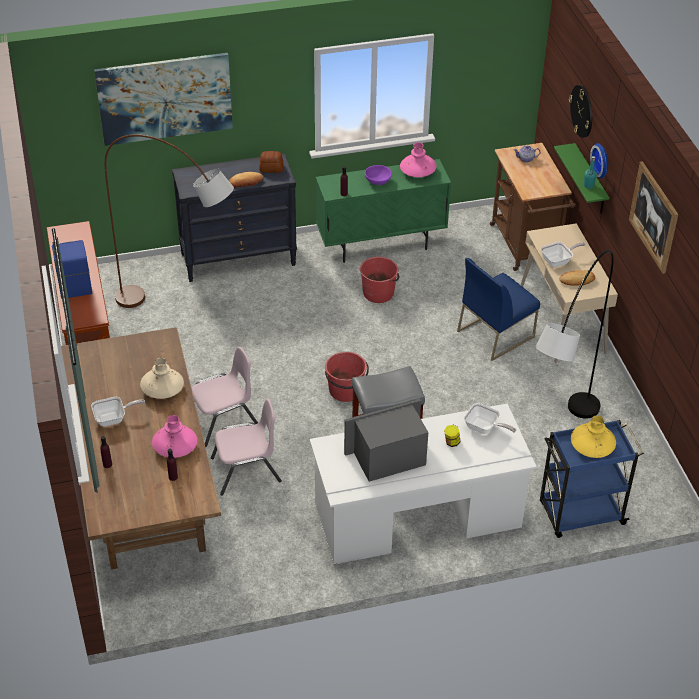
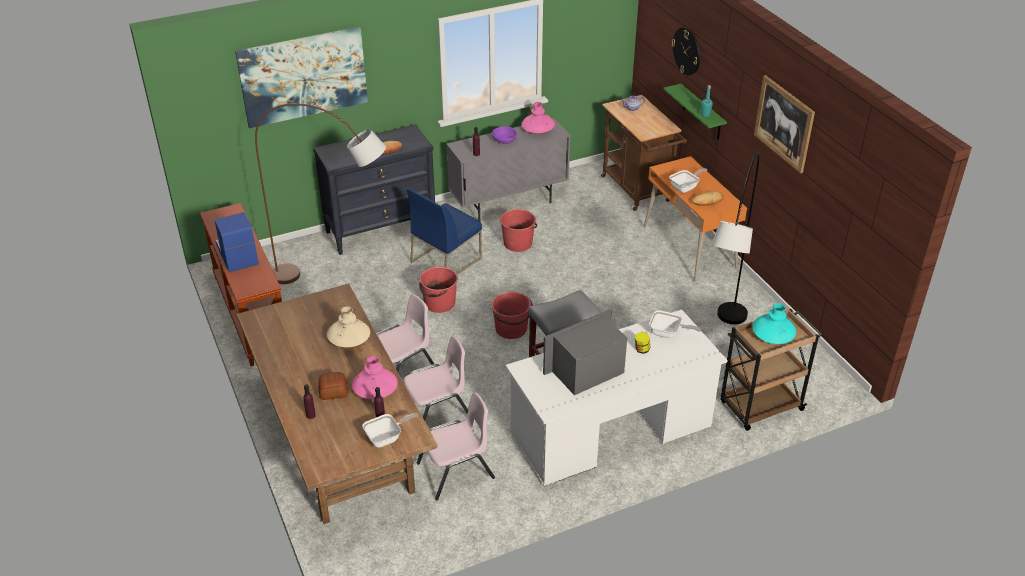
camera: 10 degrees left, 5 degrees down
(114, 419) = (307, 372): frying pan -> frying pan (387, 438)
(251, 536) = (456, 471): none -> pink chair
(271, 168) = (406, 137): bread -> bread (333, 392)
(278, 351) = (439, 303): none -> red bucket
(381, 245) = (509, 204): green cabinet -> grey cabinet
(495, 333) = (634, 264): blue chair -> blue chair (446, 259)
(562, 322) = (689, 247): beige desk -> orange desk
(580, 514) = (760, 407): blue cart -> brown cart
(592, 446) = (772, 335): yellow vase -> turquoise vase
(602, 160) = (715, 89): wall clock -> none

